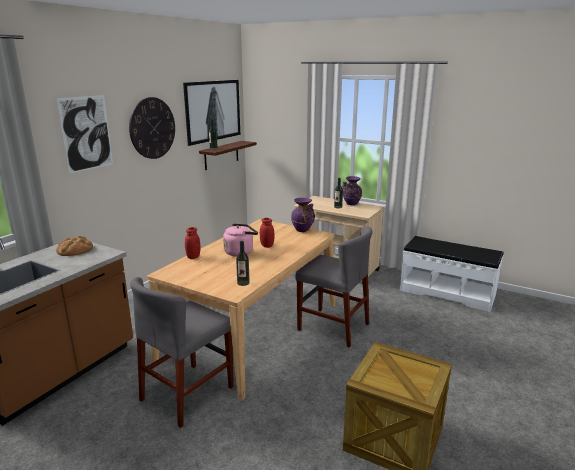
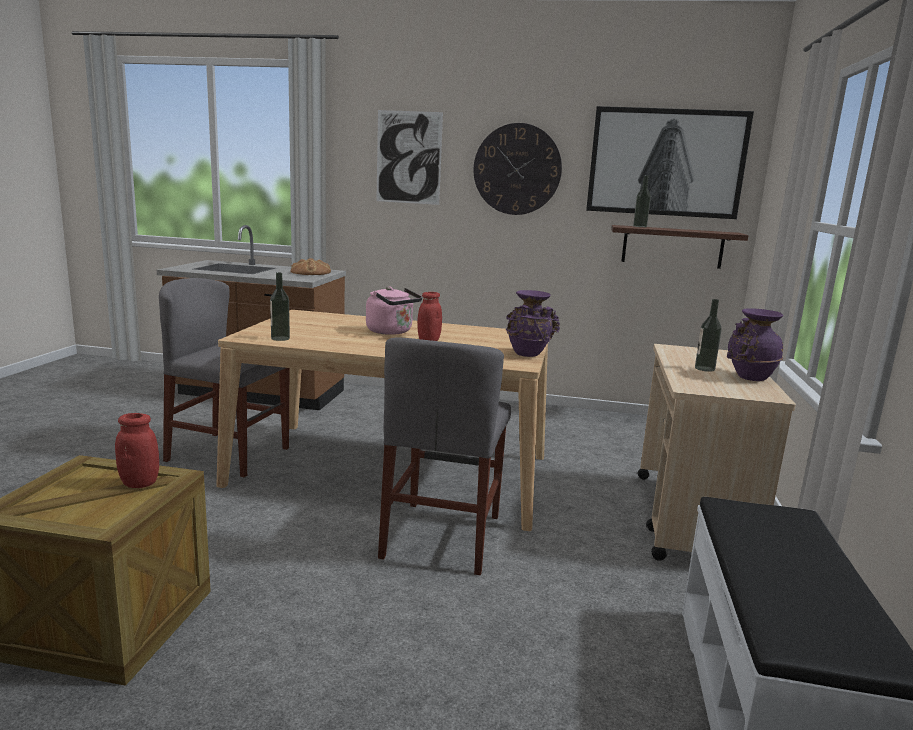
camera: 70 degrees right, 5 degrees down
(193, 257) = (358, 317): red jar -> red jar (140, 483)

